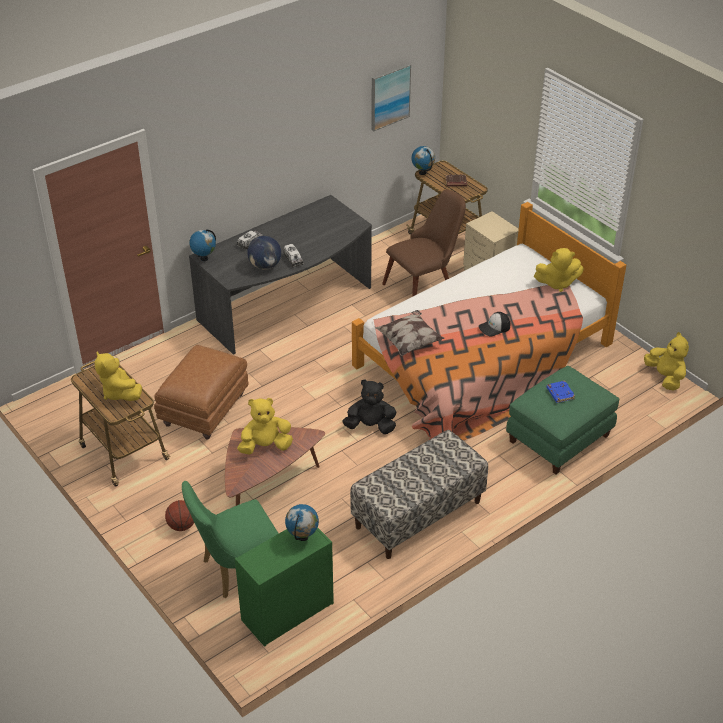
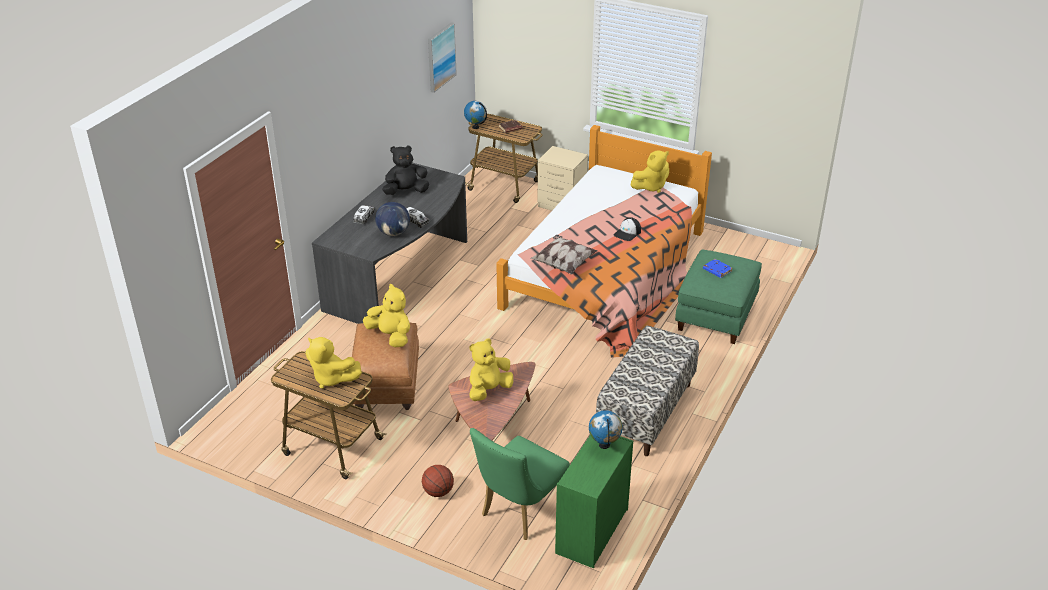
camera: 25 degrees left, 5 degrees down
(204, 258) = (329, 241): globe -> none
(370, 426) = (551, 353): black plush toy -> black plush toy (406, 191)
(425, 285) = (514, 227): brown chair -> none
(665, 377) = (762, 245): yellow plush toy -> yellow plush toy (391, 336)

